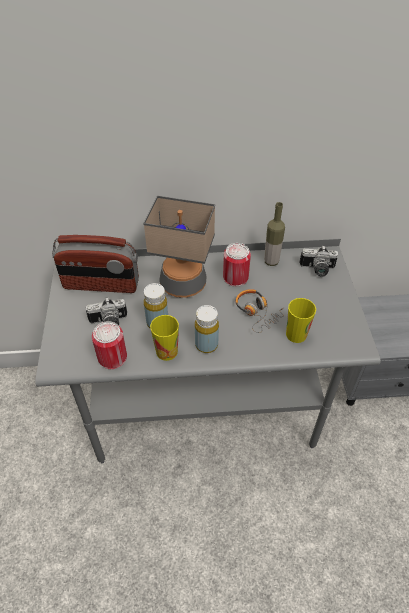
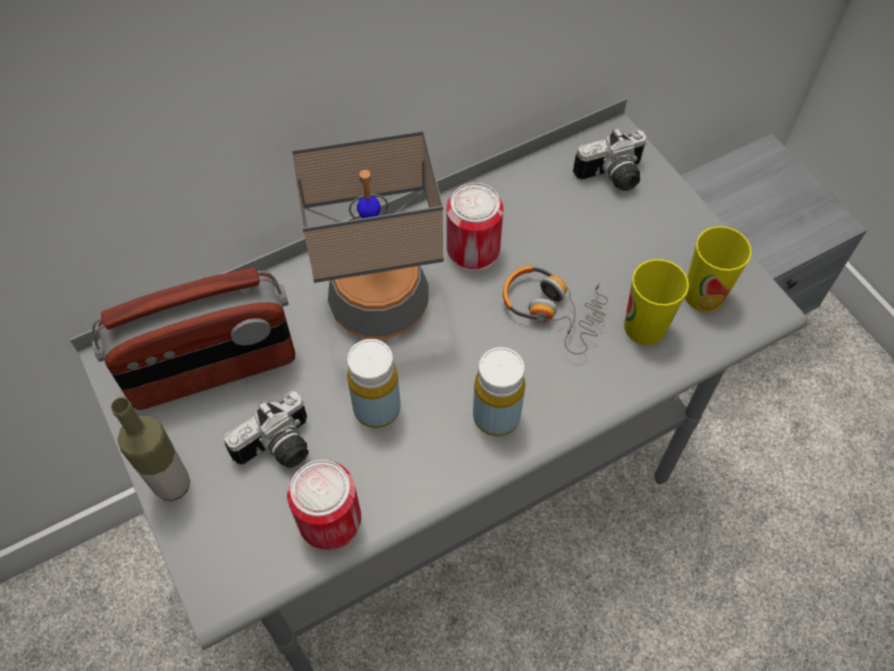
camera: 25 degrees left, 10 degrees up
(167, 351) = (429, 462): cup -> cup (704, 294)
(271, 261) = (521, 190): bottle -> bottle (172, 485)

